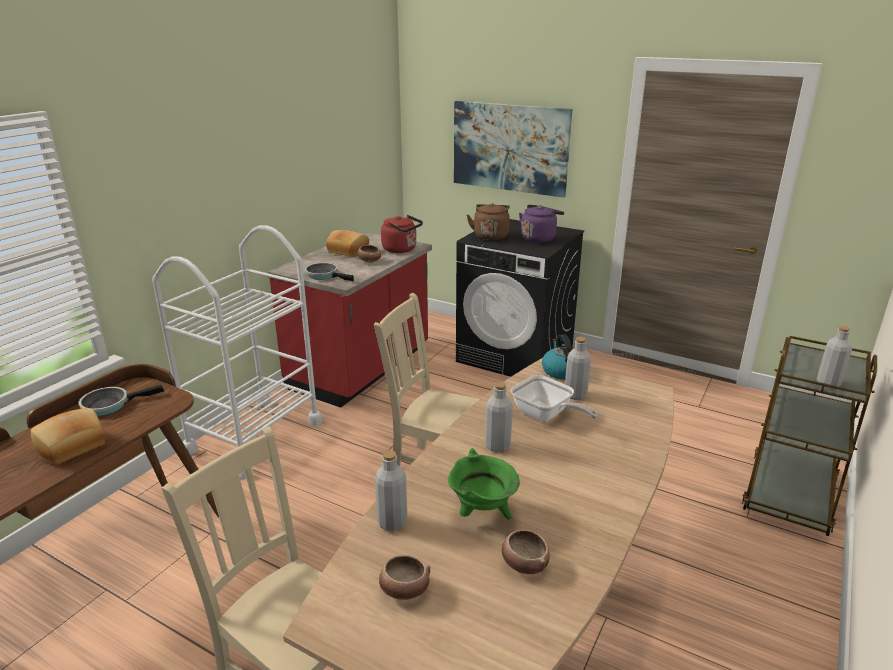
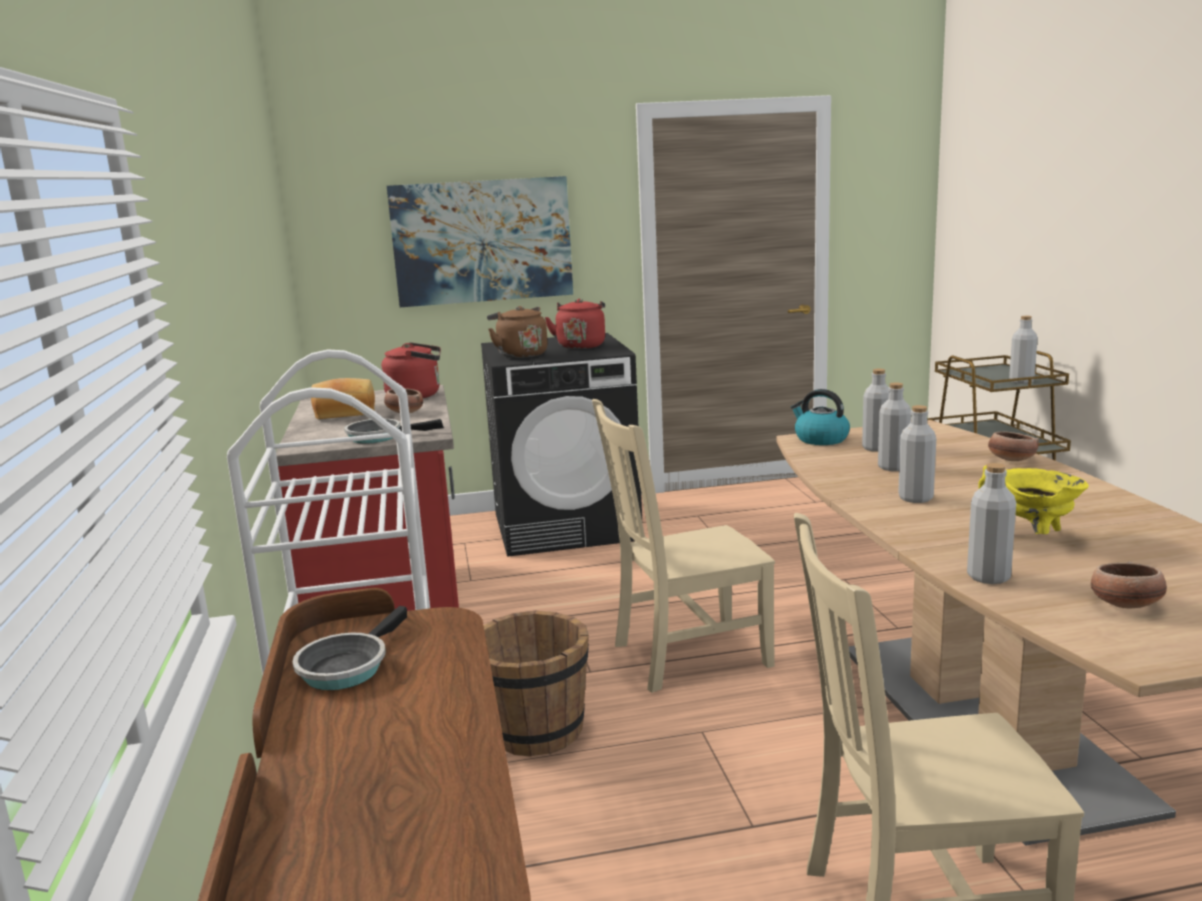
camera: 40 degrees left, 10 degrees down
(72, 447) = (417, 725): bread -> none
(313, 472) = (535, 731): none -> brown bucket
(482, 513) = (1031, 537): green cooking pot -> yellow cooking pot
(524, 563) = (1143, 547): bowl -> bowl (1010, 460)
(539, 238) = (581, 346): purple kettle -> red kettle
(545, 415) = (893, 467): frying pan -> grey bottle

